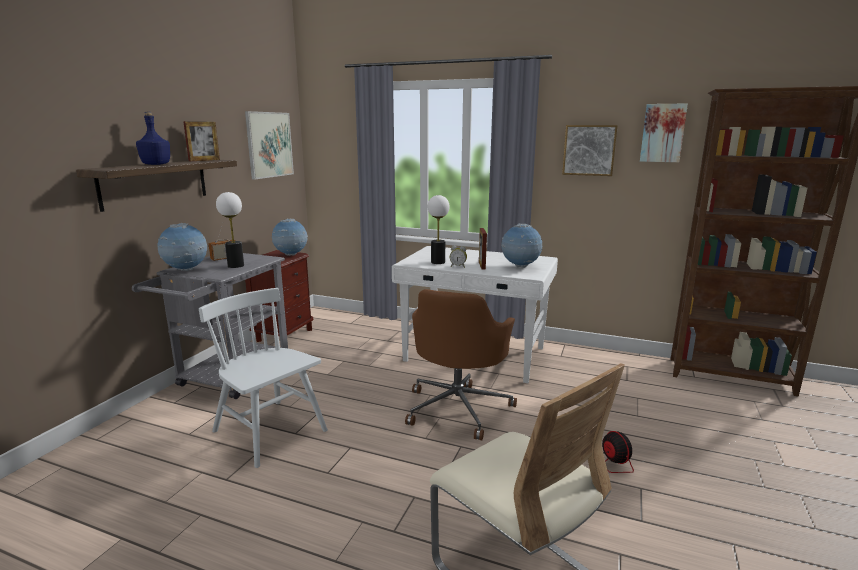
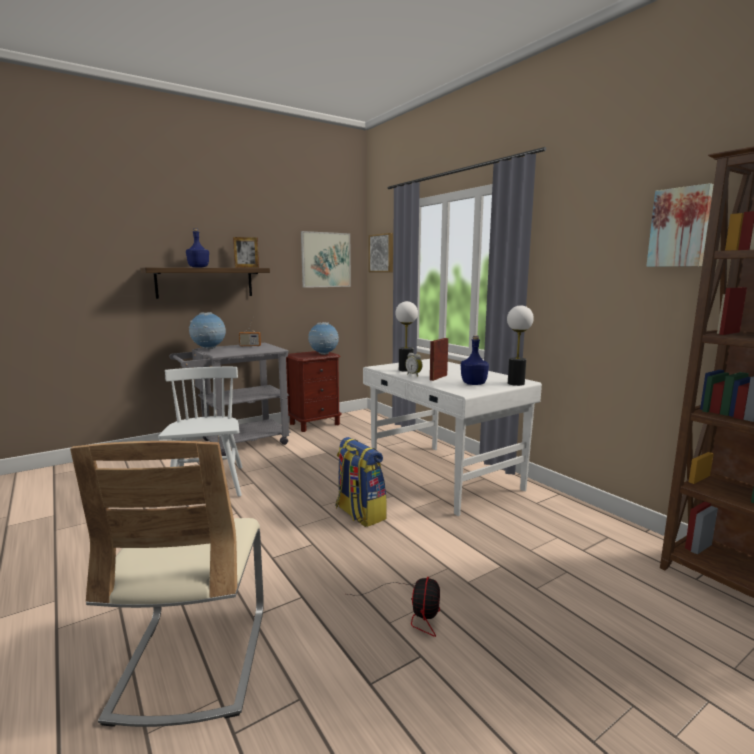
camera: 35 degrees right, 5 degrees down
(235, 265) = (244, 350): table lamp -> table lamp (515, 383)
(458, 407) = (359, 514): brown office chair -> backpack
(520, 267) = (474, 384): globe -> blue bottle
(589, 150) = (591, 255): picture -> picture (382, 253)

